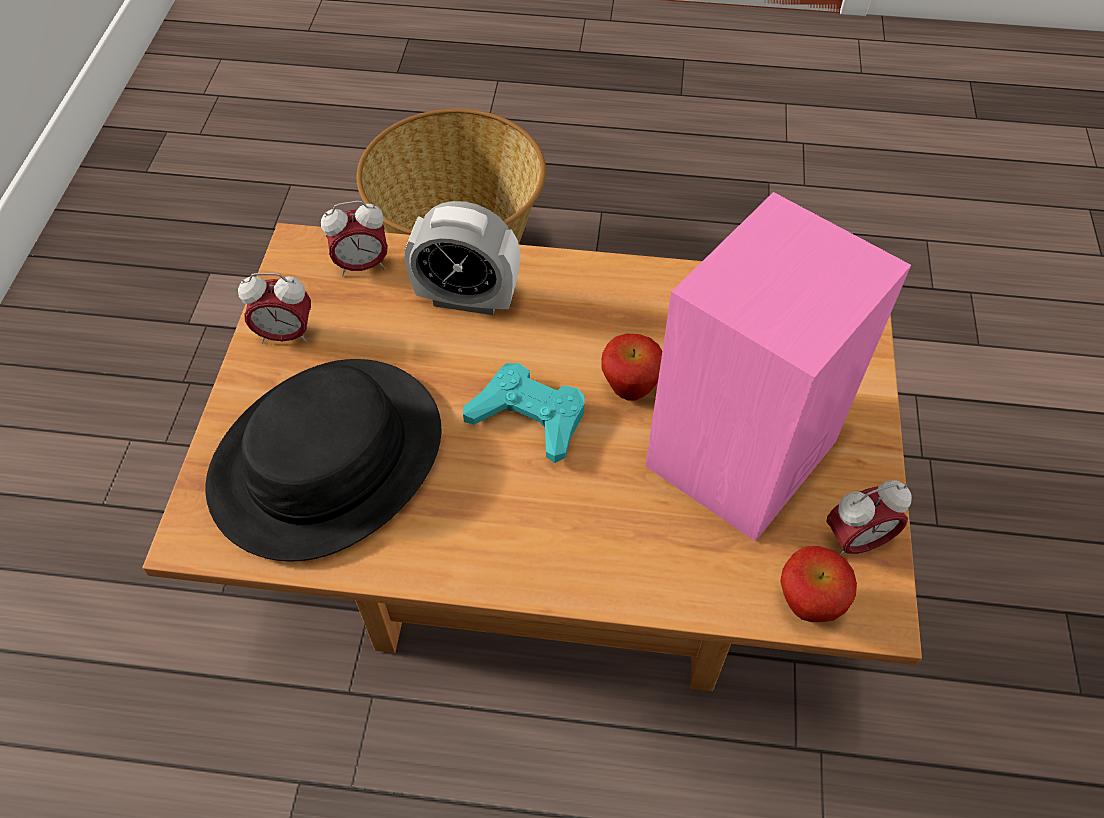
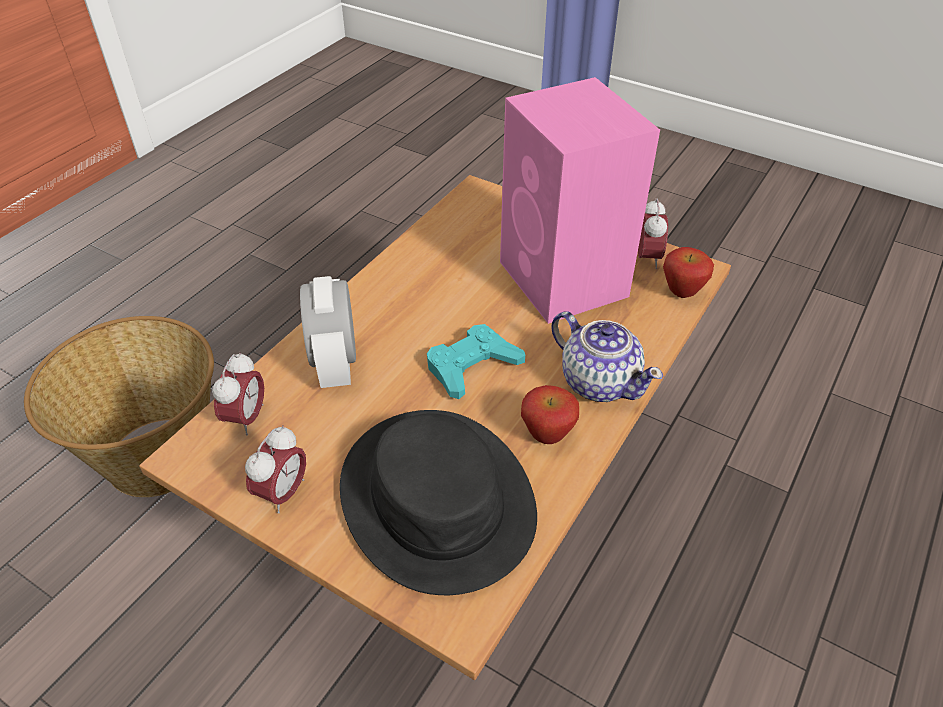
camera: 65 degrees left, 10 degrees down
(467, 299) = (336, 365): alarm clock -> alarm clock turned 135 degrees clockwise
(573, 554) = (599, 381): none -> teapot
(630, 390) = (482, 309): apple -> apple (547, 436)

